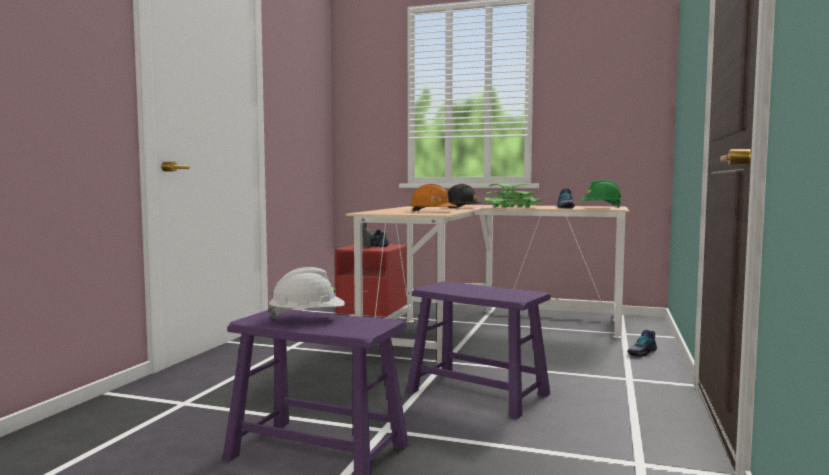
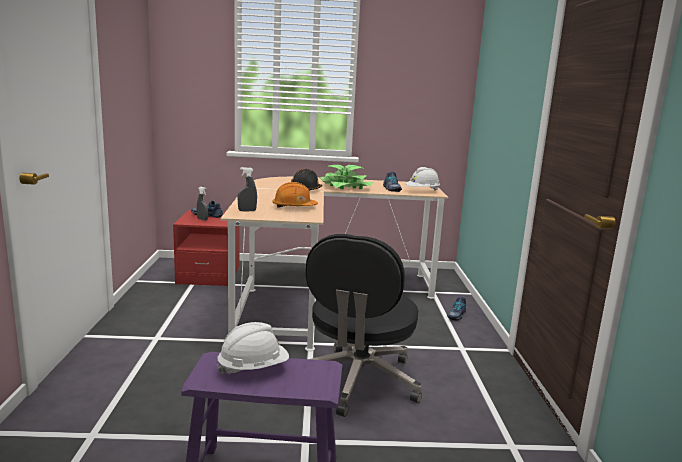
camera: 20 degrees left, 10 degrees up
(379, 211) = (247, 211): none -> grey spray bottle
(478, 393) = (358, 382): purple stool -> black office chair
(601, 208) = (422, 191): green hard hat -> white hard hat

